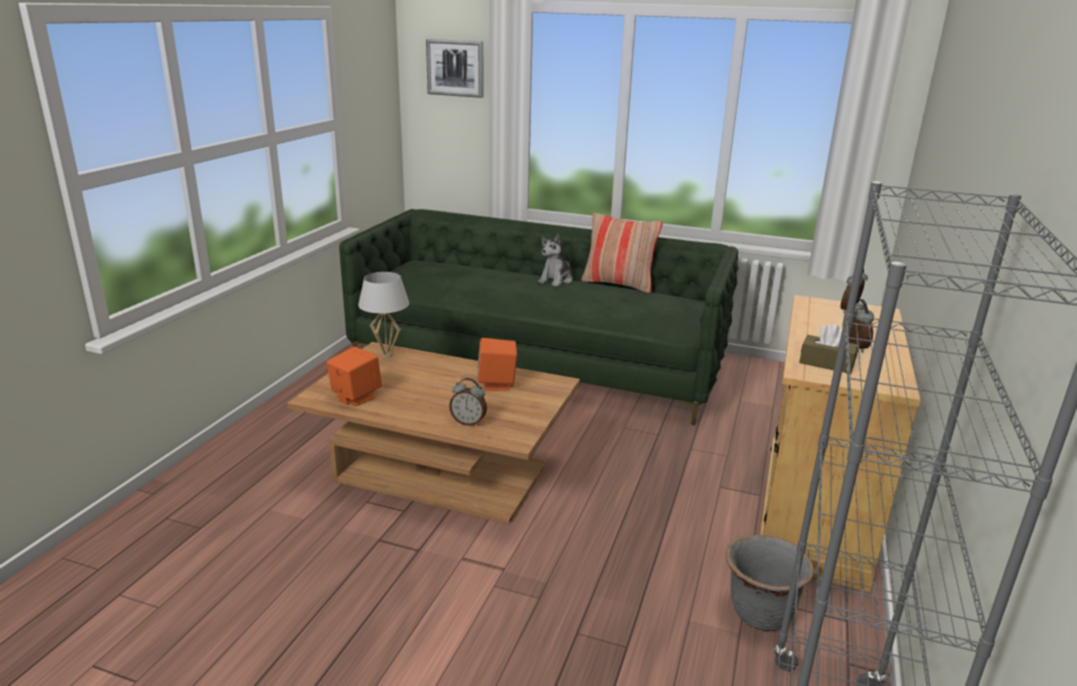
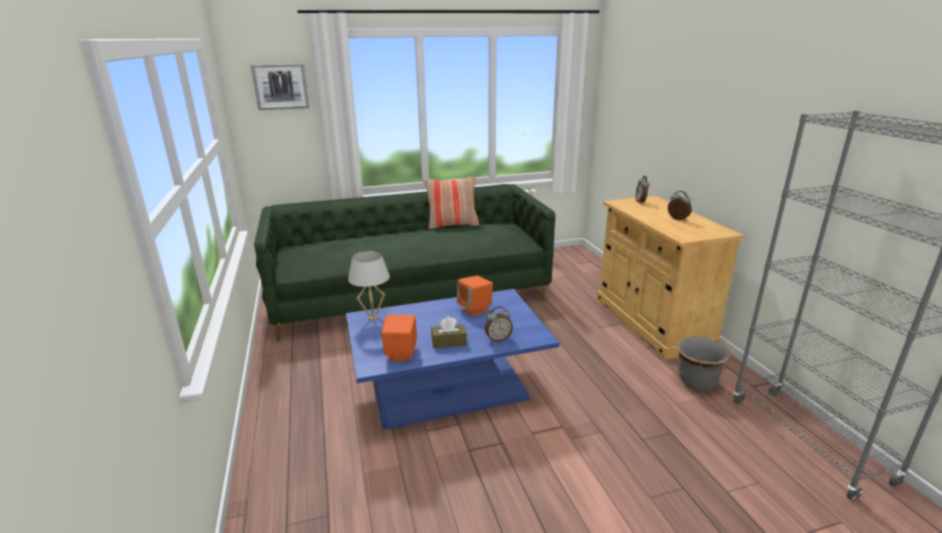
camera: 35 degrees left, 0 degrees up
(441, 473) = (448, 389): brown coffee table -> blue coffee table
(556, 280) = (414, 232): plush toy -> none
(826, 363) = (683, 230): brown tissue box -> brown tissue box (449, 342)

